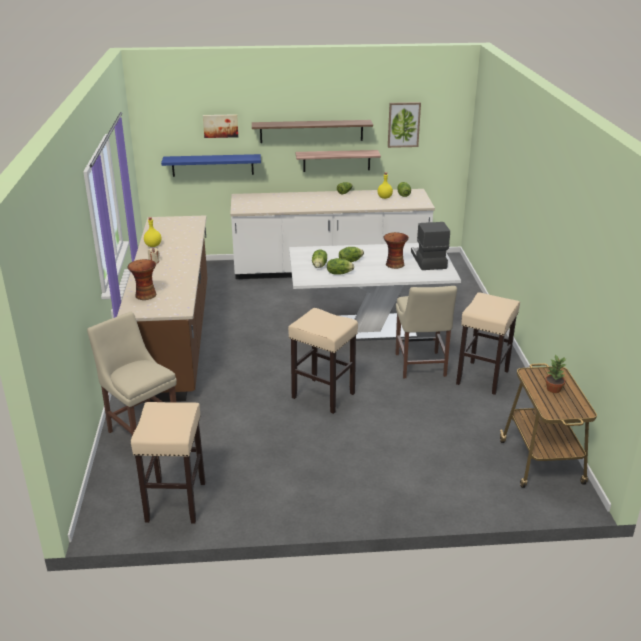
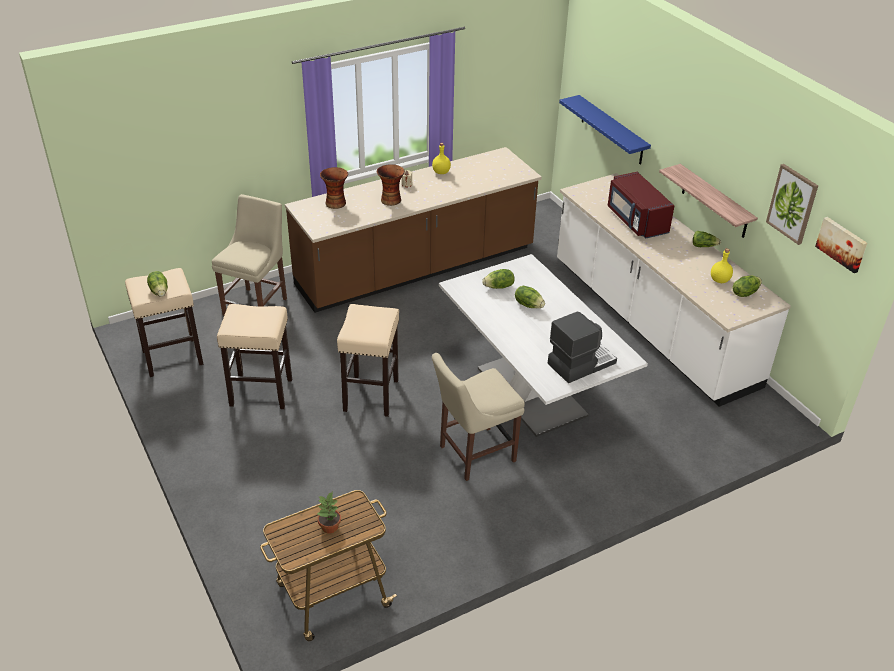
camera: 65 degrees right, 10 degrees up
(220, 125) = (626, 89): picture -> picture (842, 244)
(297, 202) = (636, 221): none -> red microwave
(311, 131) = (699, 148): shelf -> none
(339, 273) = (491, 305): lettuce -> lettuce (160, 291)
(394, 264) = (546, 339): vase -> vase (391, 200)
(482, 377) = (484, 513): beige stool -> beige stool (262, 392)

